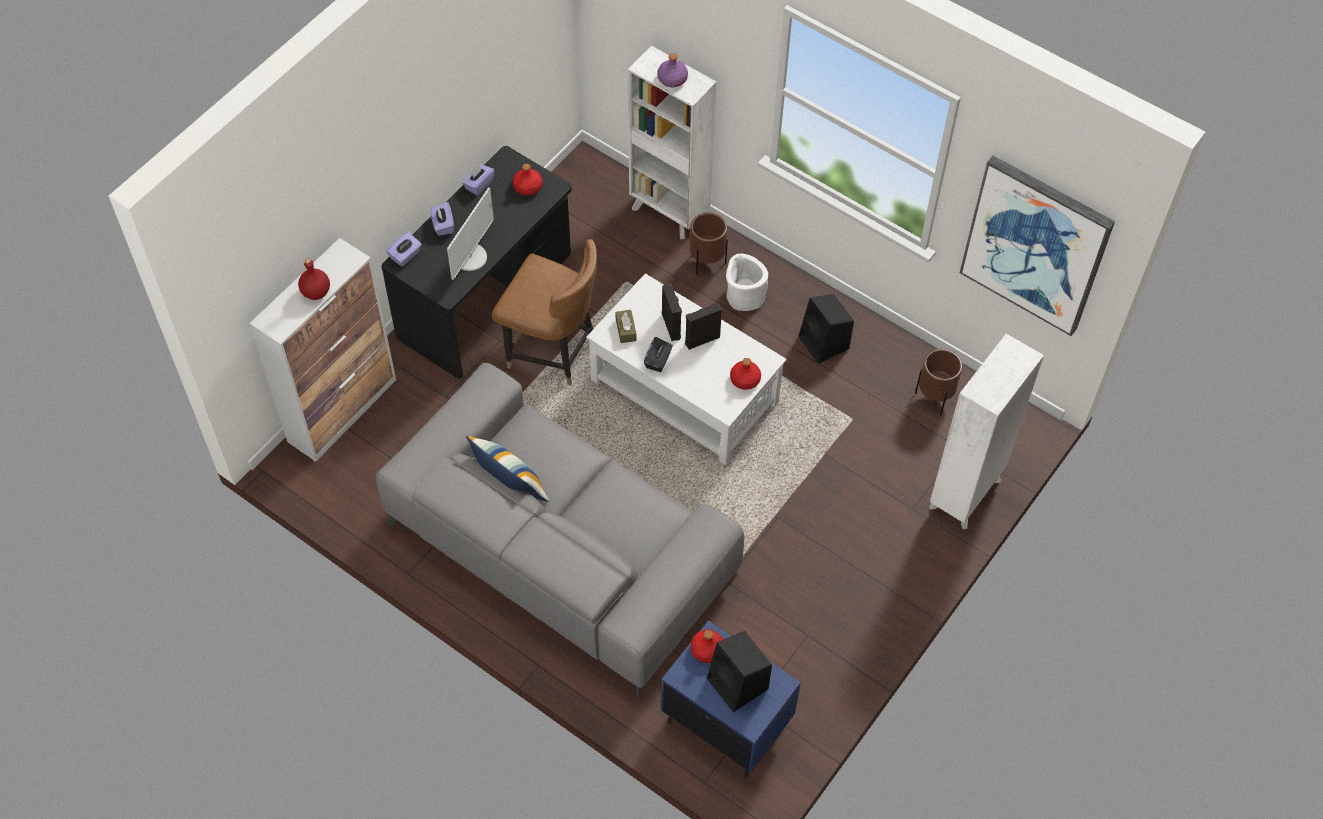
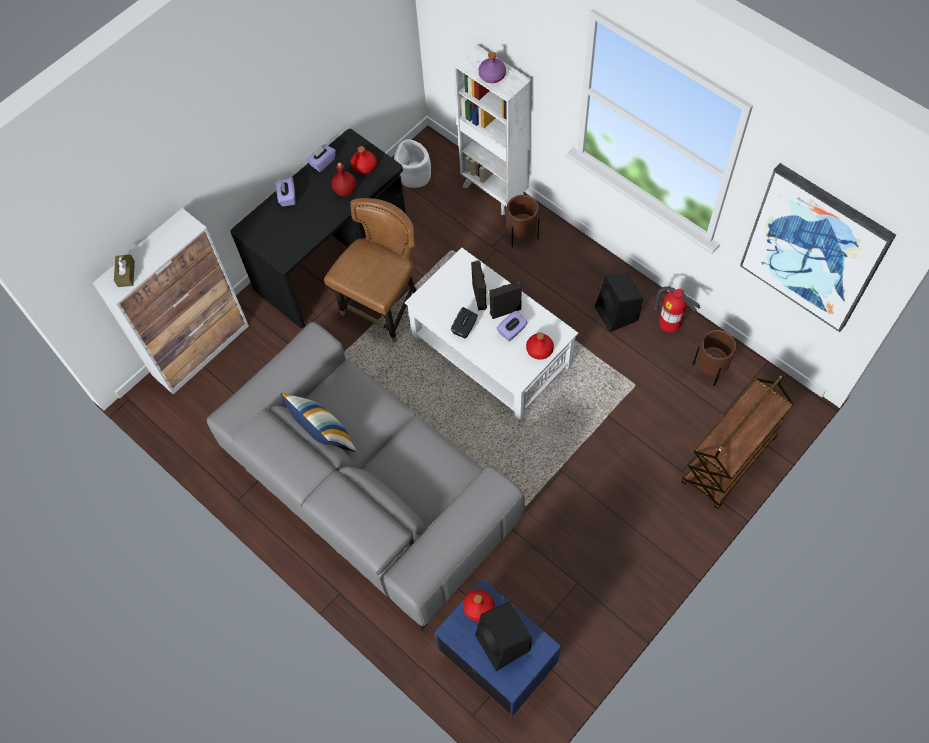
camera: 10 degrees right, 5 degrees up
(315, 292) = (154, 257): red bottle -> red bottle (345, 190)
(405, 256) = (252, 223): purple tissue box -> purple tissue box (512, 331)
(470, 257) = (307, 227): monitor -> none
(553, 351) = (383, 308): brown chair -> brown chair turned 90 degrees counterclockwise
(625, 330) = (439, 298): brown tissue box -> brown tissue box (126, 274)
(744, 296) = (551, 268): white planter -> white planter (414, 176)
(885, 353) = (669, 326): none -> fire extinguisher
(964, 495) = (728, 461): white bookcase -> brown cart

